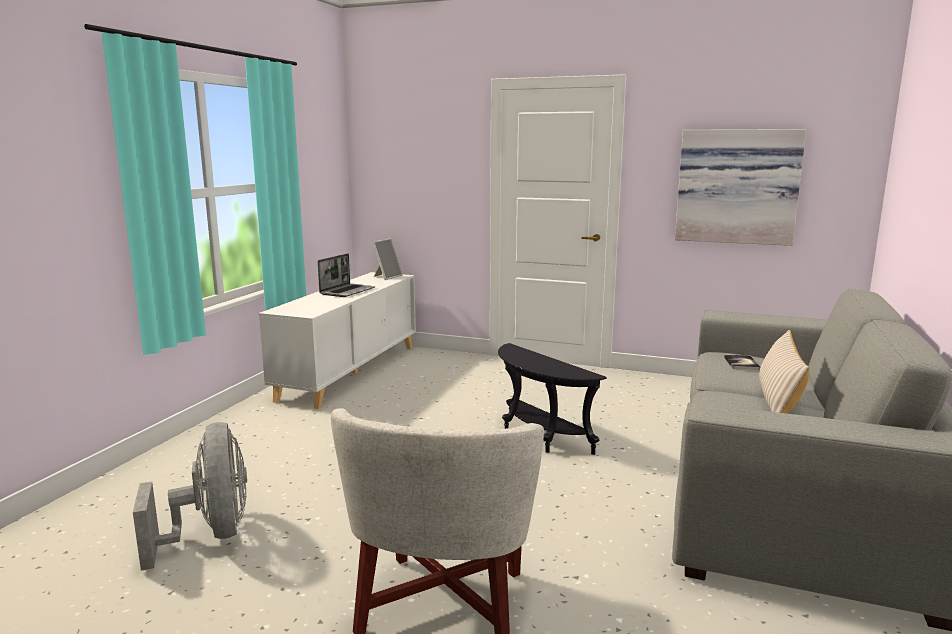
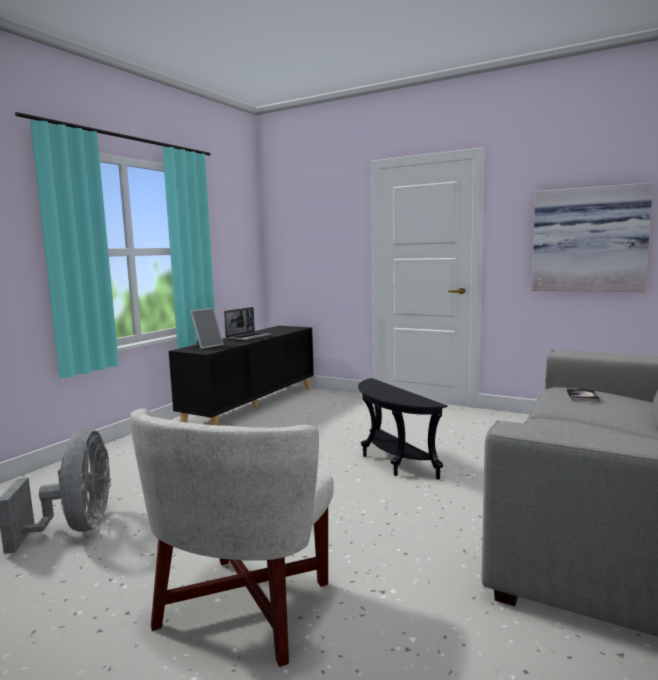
camera: 10 degrees right, 5 degrees down
(350, 371) = (252, 405): white cabinet -> black cabinet
(386, 277) = (288, 328): picture frame -> picture frame (207, 346)
(778, 400) = (610, 428): beige pillow -> none

